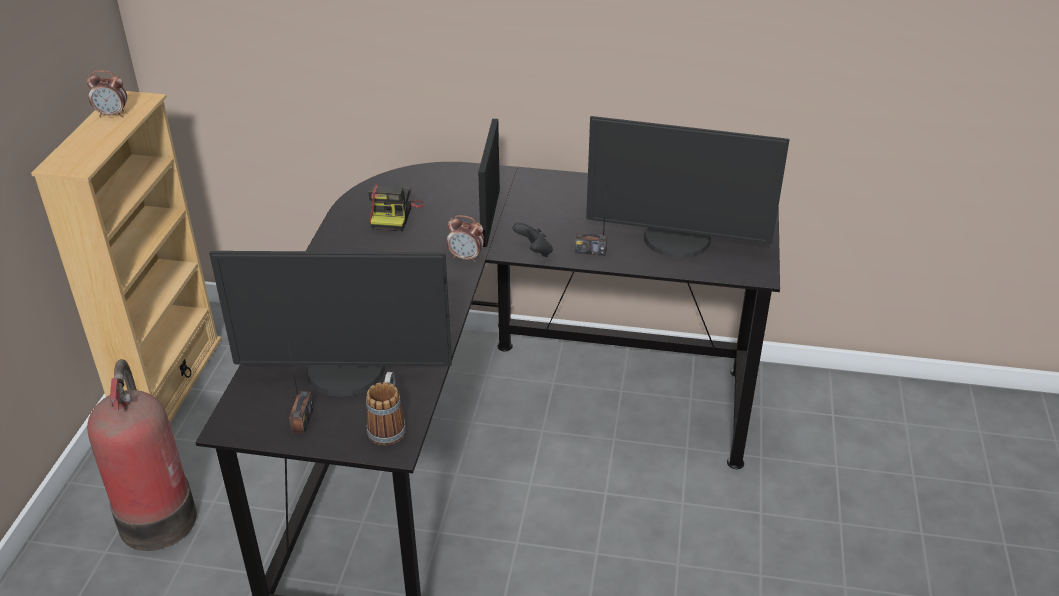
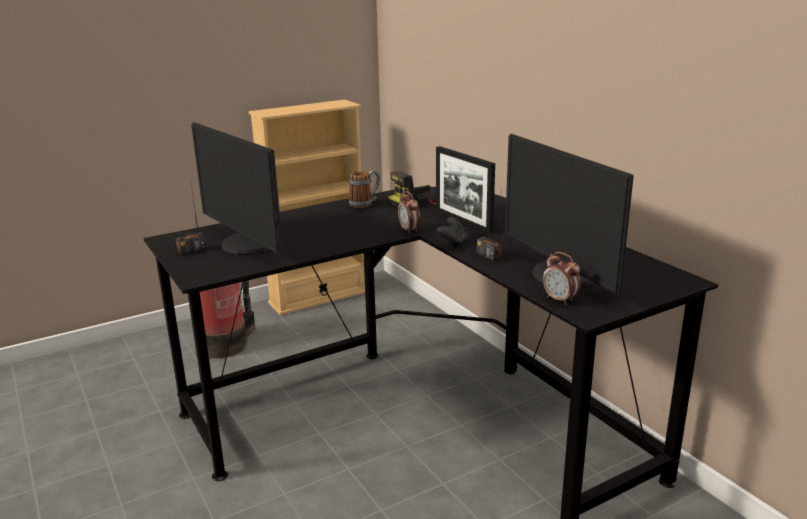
camera: 50 degrees right, 15 degrees down
(112, 114) = (321, 104): alarm clock -> alarm clock (560, 300)
(389, 426) = (214, 270): mug -> mug (365, 203)
(490, 217) = (463, 221): picture frame -> picture frame turned 90 degrees counterclockwise

